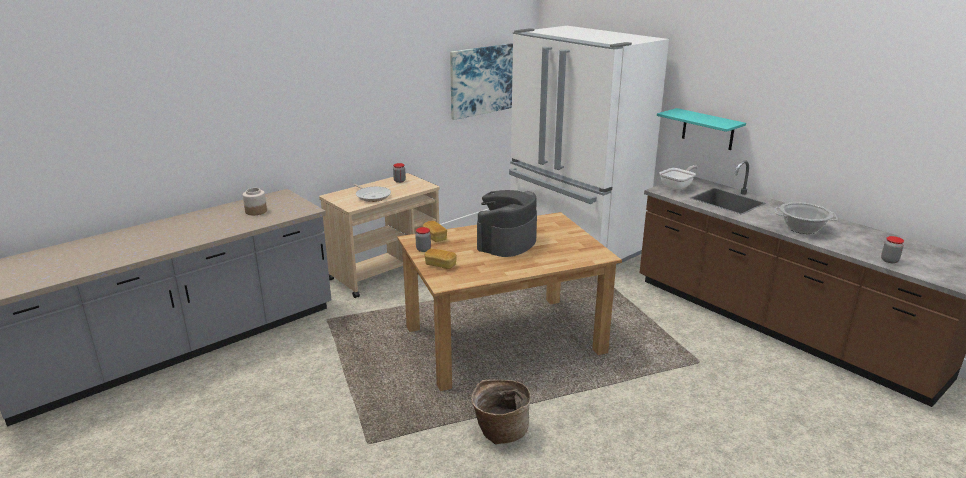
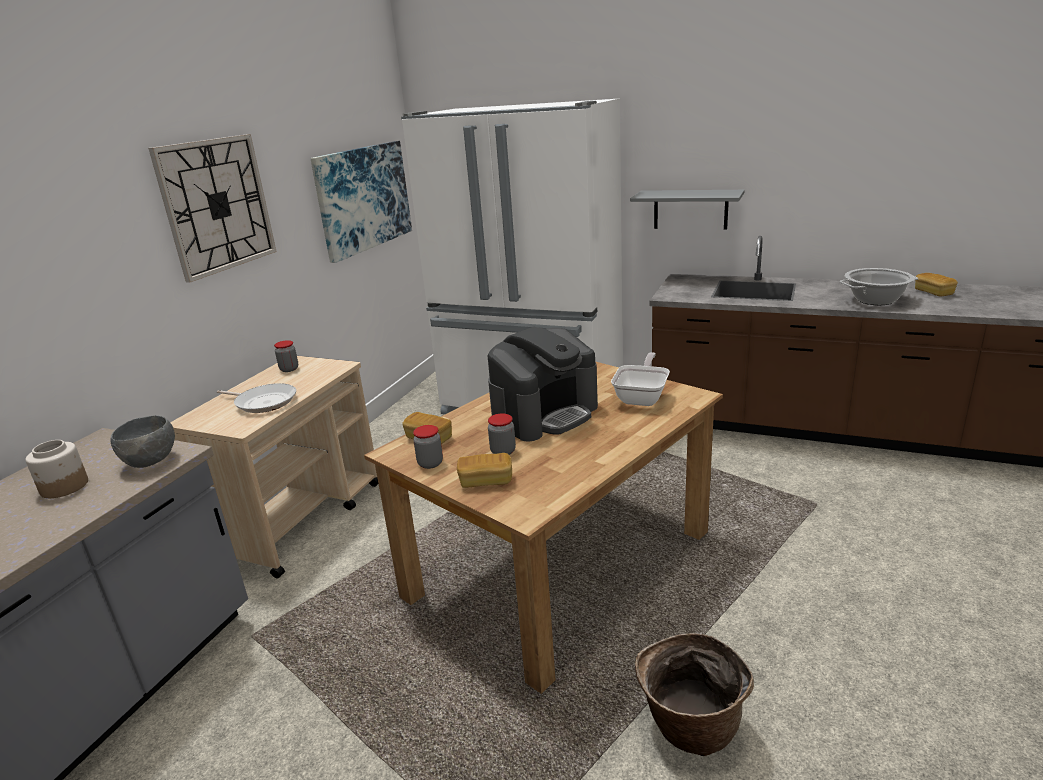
camera: 25 degrees left, 0 degrees up
(296, 210) = (152, 461): none -> grey bowl
(378, 77) = (217, 205): none -> wall clock
(507, 242) = (545, 414): coffee machine -> coffee machine turned 135 degrees counterclockwise
(678, 186) = (680, 288): frying pan -> frying pan (642, 397)
(708, 129) = (690, 209): turquoise shelf -> grey shelf
(857, 235) = (933, 293): none -> bread
(889, 260) = (1007, 310): jar -> jar (503, 451)

